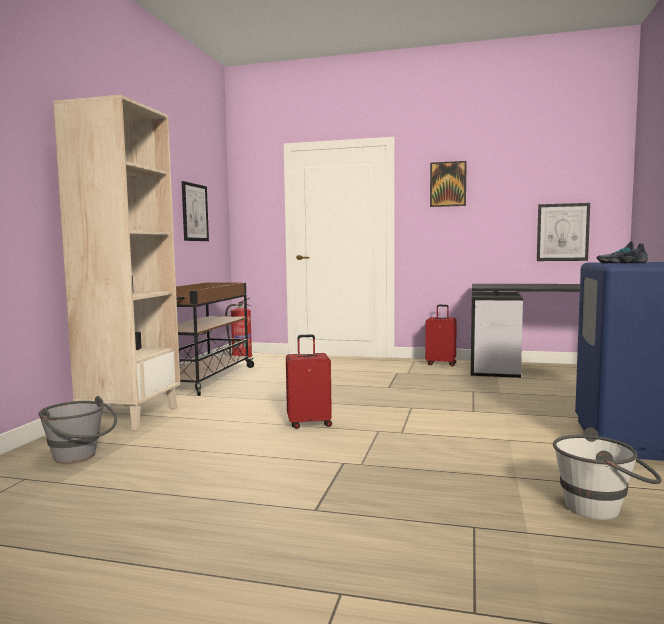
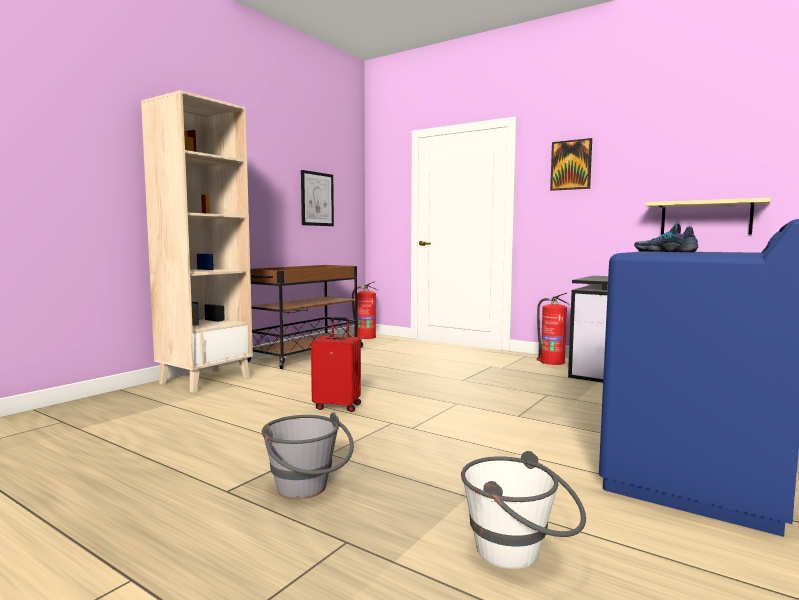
camera: 20 degrees right, 0 degrees up
(80, 457) = (121, 410): grey bucket -> grey bucket (307, 491)
(441, 364) = (551, 362): red suitcase -> fire extinguisher
(562, 232) = (705, 218): picture -> beige shelf

